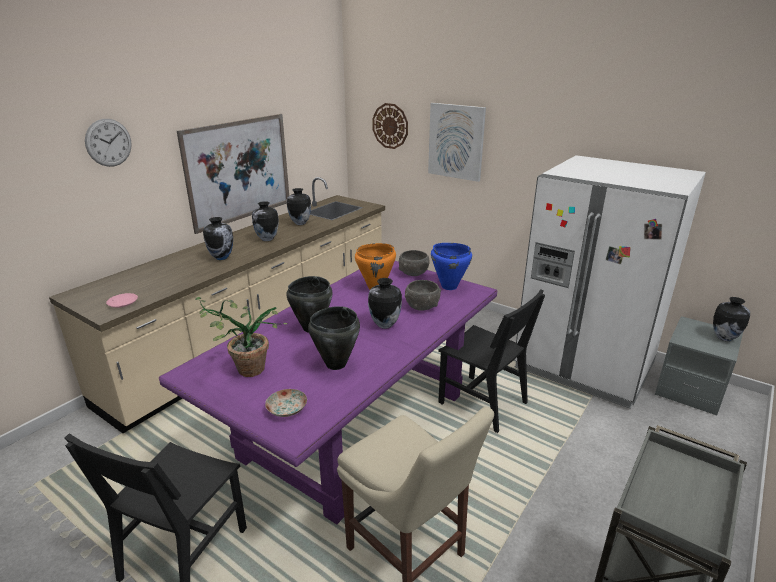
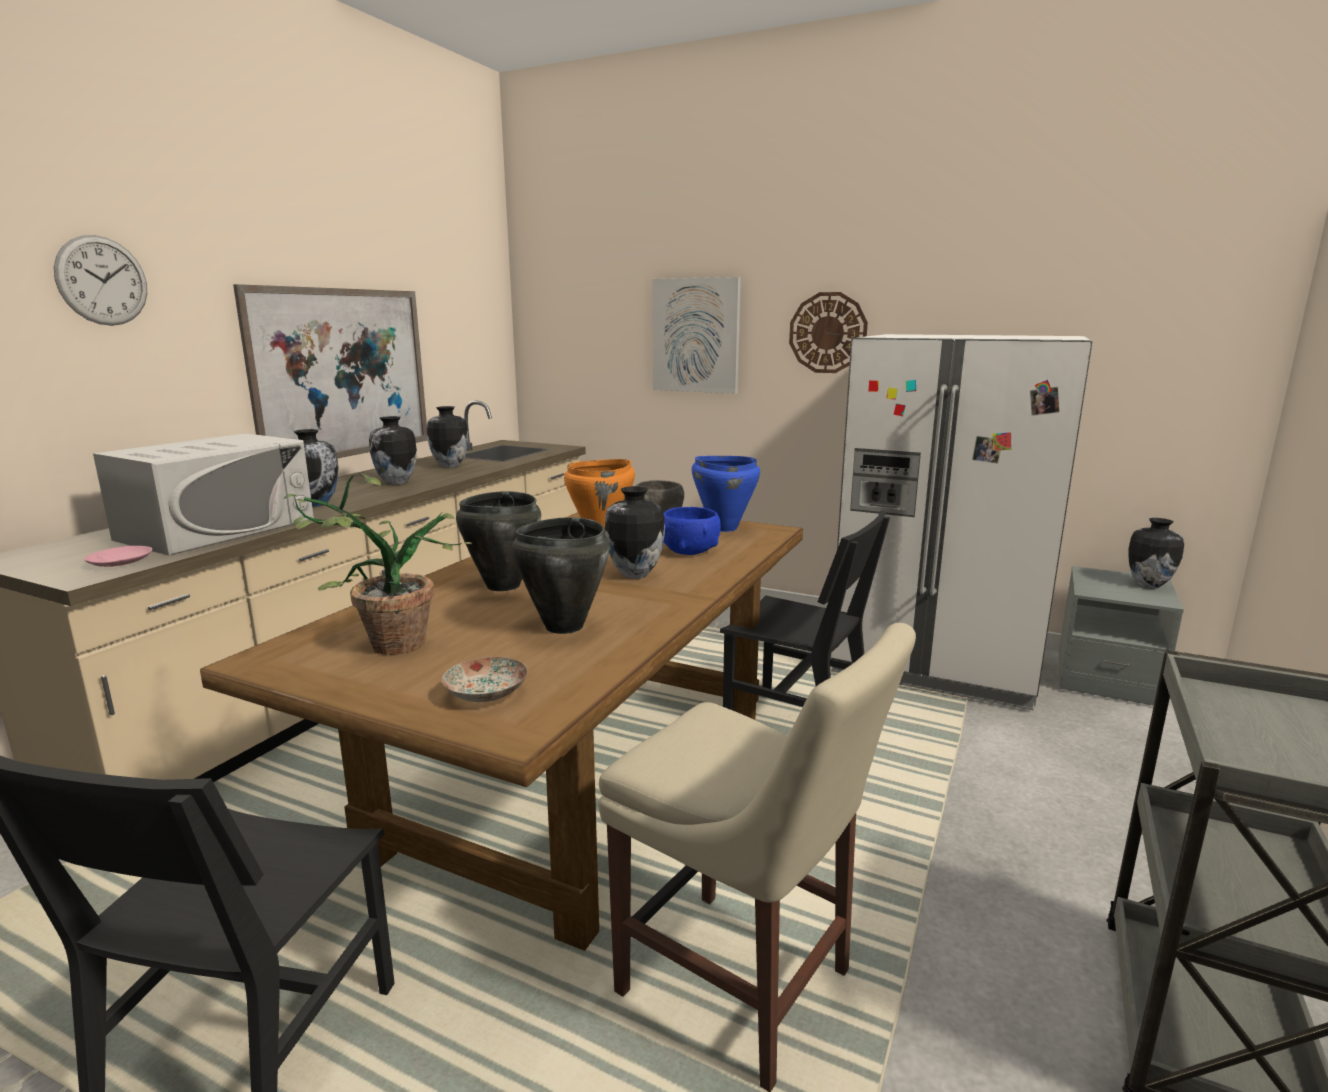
camera: 10 degrees left, 10 degrees down
(170, 278) = (218, 529): none -> white microwave
(355, 425) = (584, 779): purple dining table -> brown dining table
(390, 126) = (587, 323): wall clock -> wall clock (828, 333)
(422, 306) = (689, 551): grey bowl -> blue bowl

